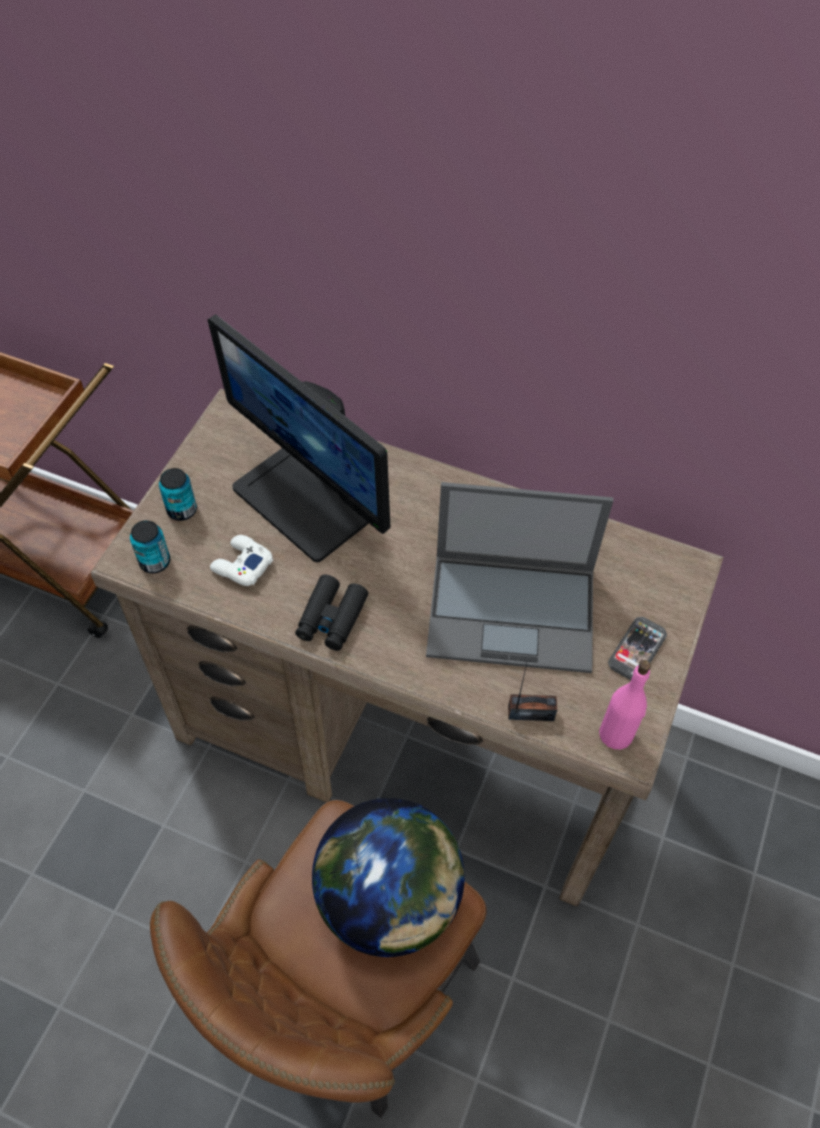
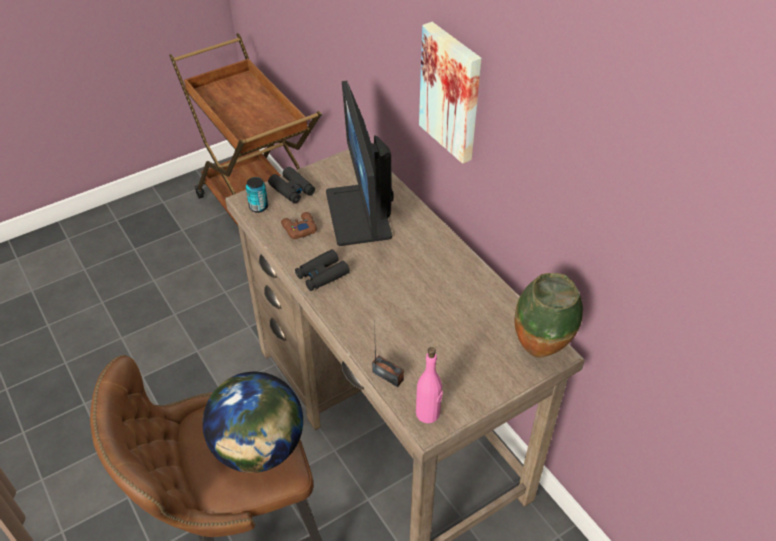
camera: 35 degrees right, 10 degrees down
(182, 510) = (292, 190): can -> black binoculars
(241, 565) = (299, 228): white game controller -> brown game controller
(414, 275) = (452, 92): none -> picture
(513, 612) = (424, 322): laptop -> none
(637, 649) = (480, 378): phone -> none
(673, 575) = (540, 351): none -> vase

